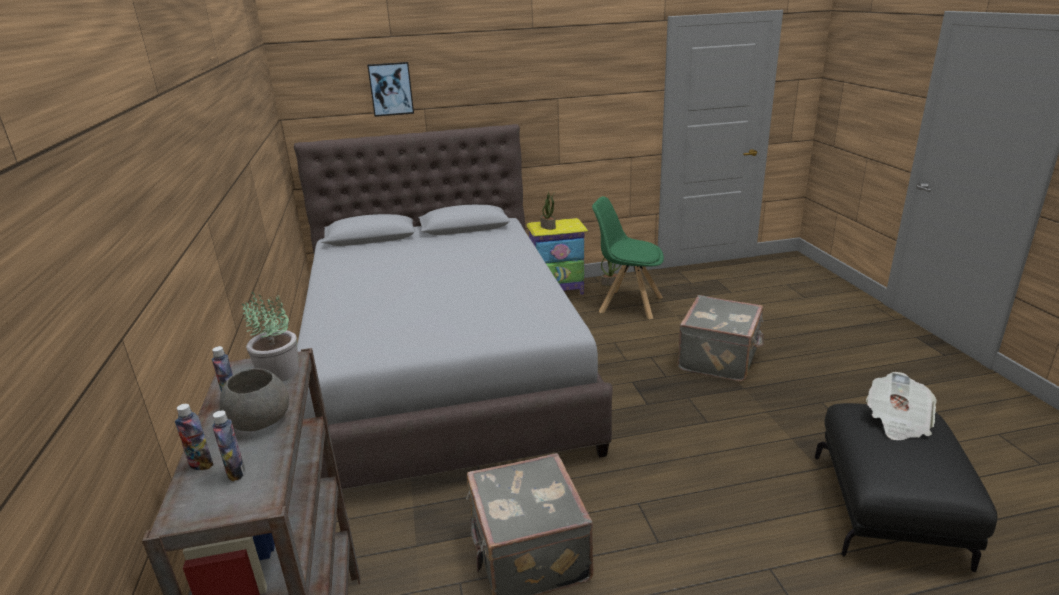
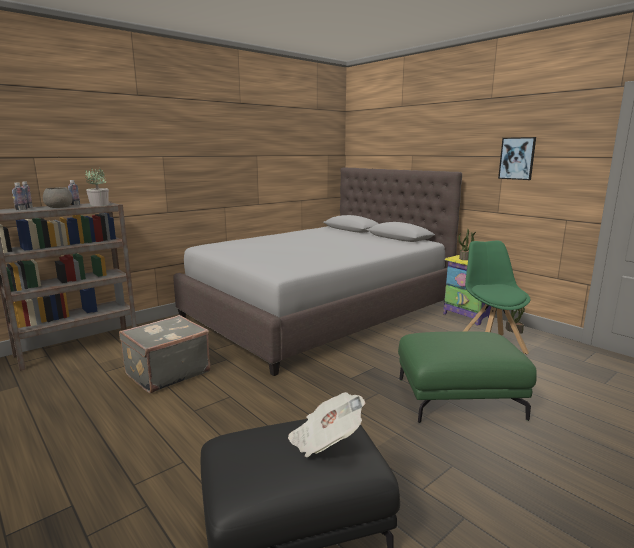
camera: 60 degrees right, 10 degrees down
(391, 89) = (395, 140): picture -> picture (517, 158)
(720, 359) = (459, 397): grey suitcase -> green ottoman

